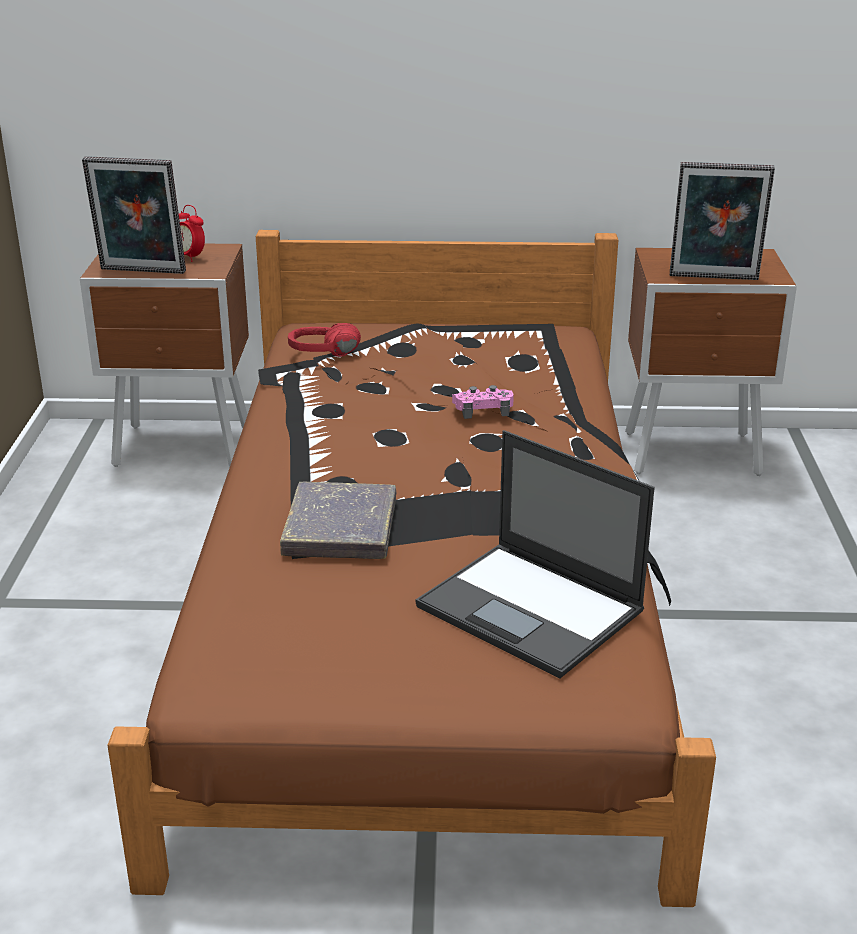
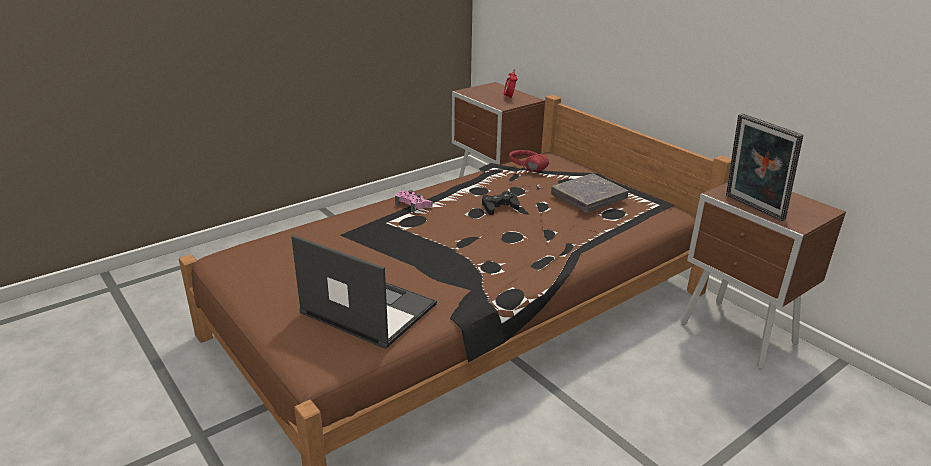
camera: 50 degrees right, 0 degrees up
(141, 272) = (478, 96): picture frame -> none
(341, 529) = (378, 235): grey book -> grey book (588, 197)
(402, 416) = (499, 207): none -> black game controller
(483, 409) = (537, 222): pink game controller -> pink game controller (413, 205)
(532, 609) = (367, 308): laptop -> laptop turned 120 degrees clockwise

